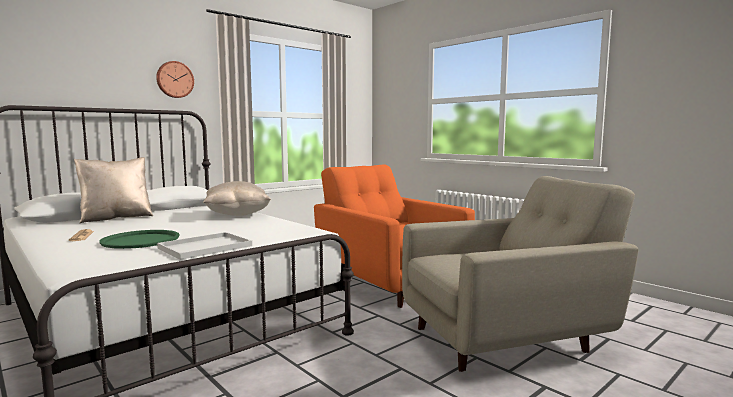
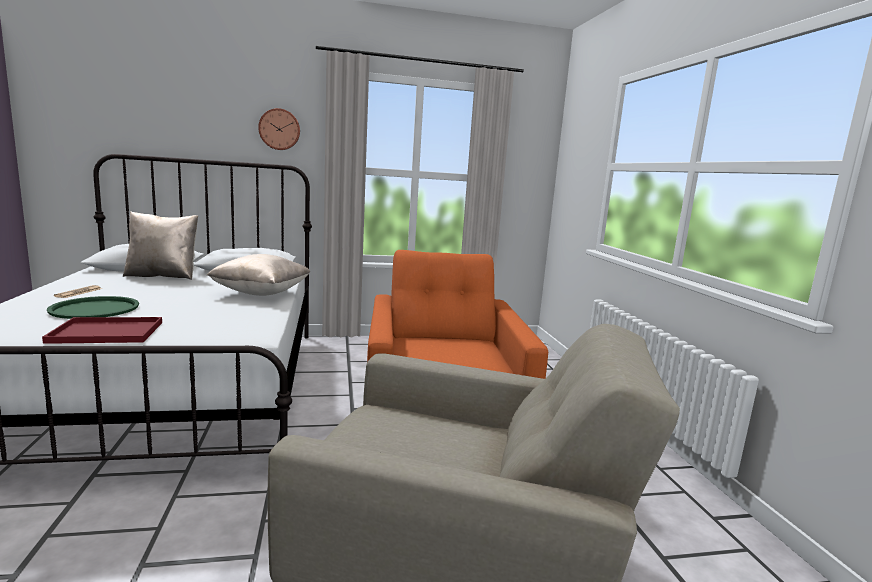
camera: 30 degrees right, 5 degrees up
(206, 246) = (109, 332): white tray -> red tray

